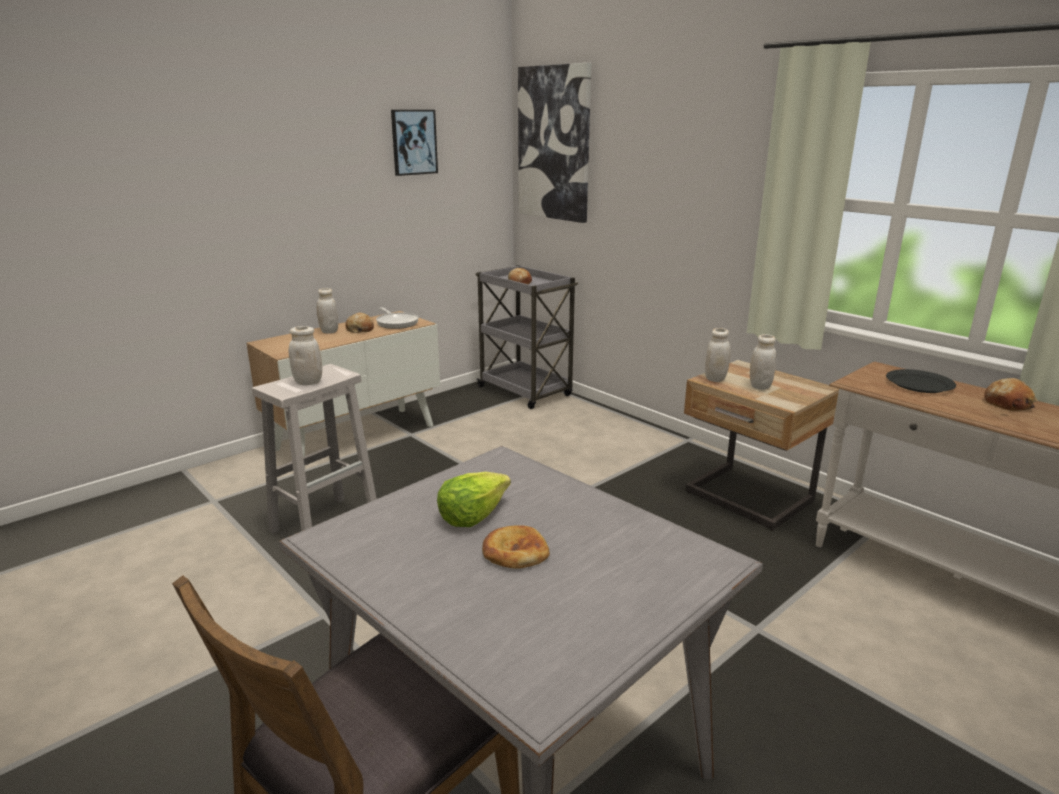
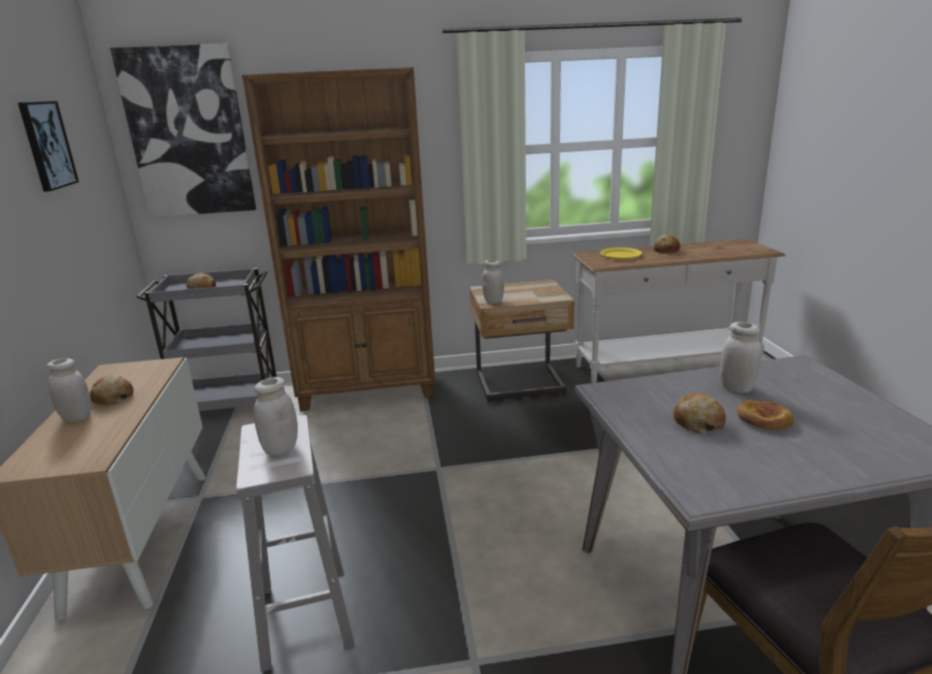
camera: 55 degrees left, 0 degrees up
(396, 323) = (137, 374): frying pan -> none
(472, 515) = (697, 422): lettuce -> bread
(621, 431) = (369, 390): none -> brown bookcase
(760, 386) = (523, 295): white jar -> white jar (736, 388)
(919, 384) = (620, 255): black plate -> yellow plate

